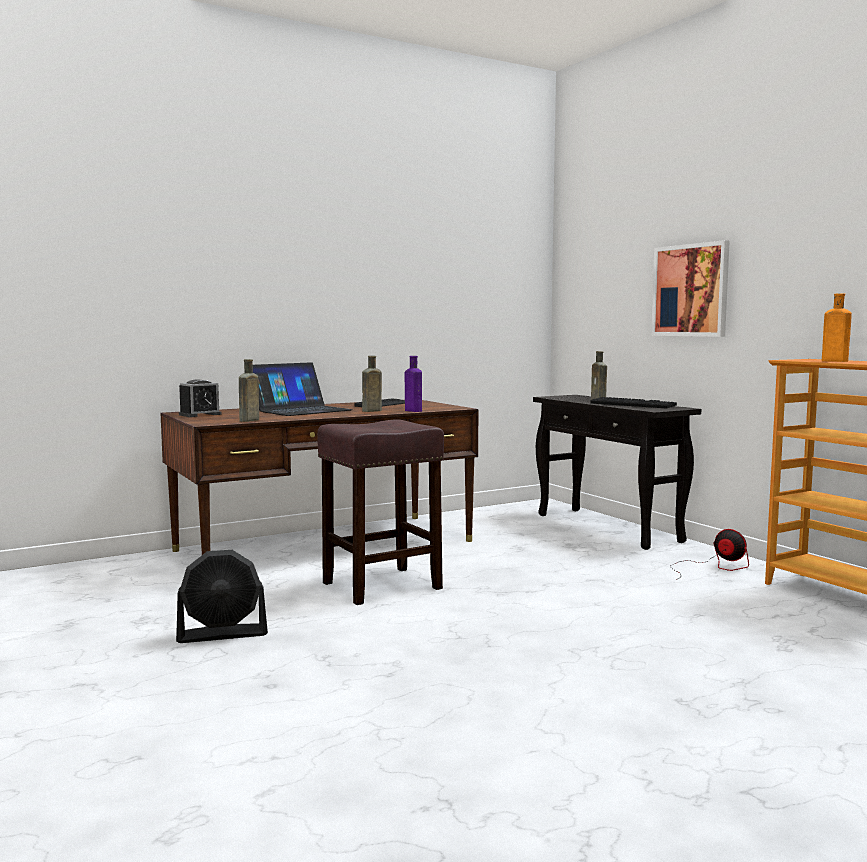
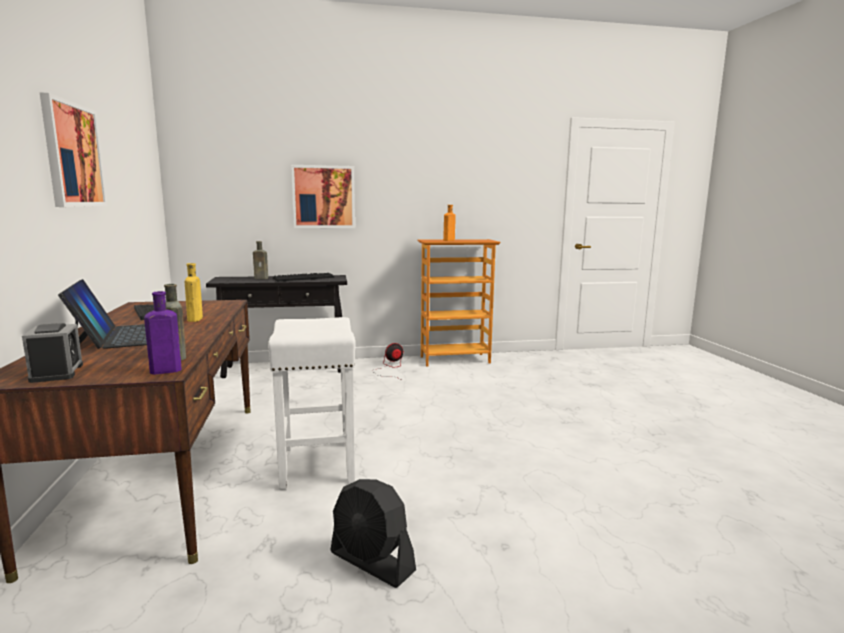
camera: 70 degrees left, 5 degrees up
(223, 634) = (372, 562): black fan -> black fan turned 120 degrees clockwise
(353, 261) = (73, 155): none -> picture
(370, 411) = (195, 319): brown bottle -> yellow bottle
(380, 586) = (318, 465): brown stool -> white stool
(412, 410) = (222, 311): purple bottle -> purple bottle (163, 371)

